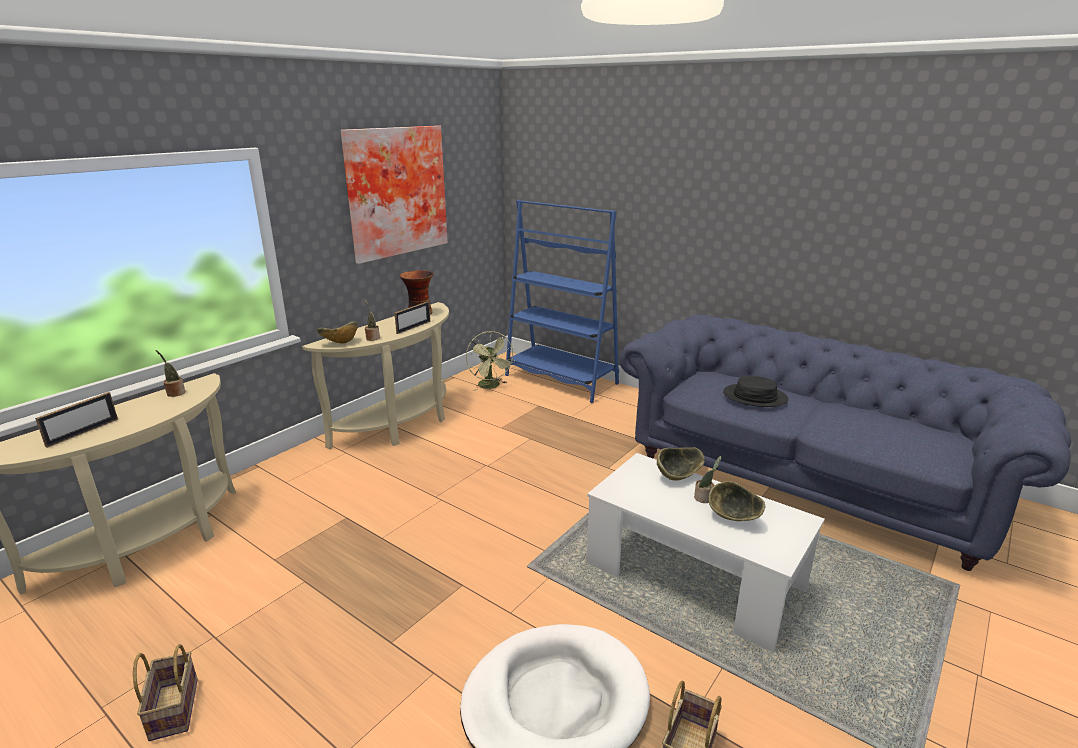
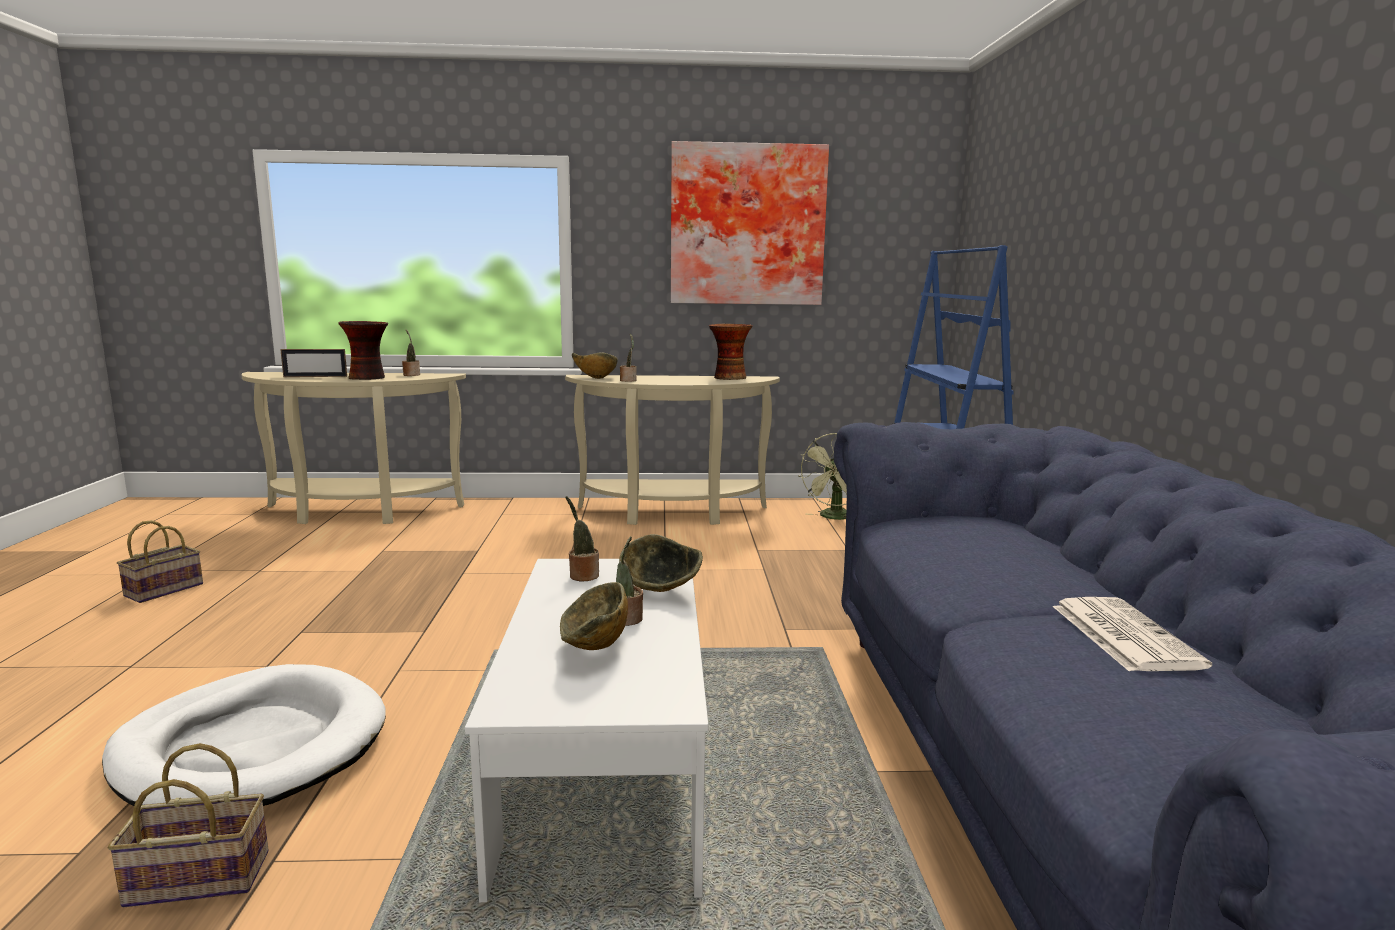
camera: 50 degrees right, 10 degrees down
(152, 412) = (368, 378): none -> vase
(413, 327) = (687, 382): picture frame -> none
(631, 489) = (582, 575): none -> potted plant
(755, 397) = (982, 556): black hat -> none
(850, 413) = (1122, 634): none -> newspaper

